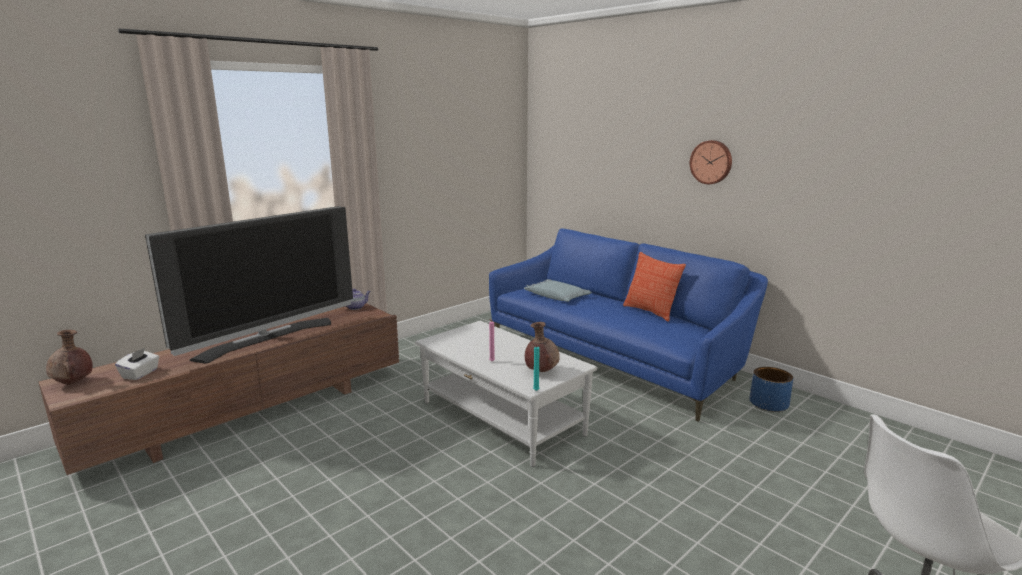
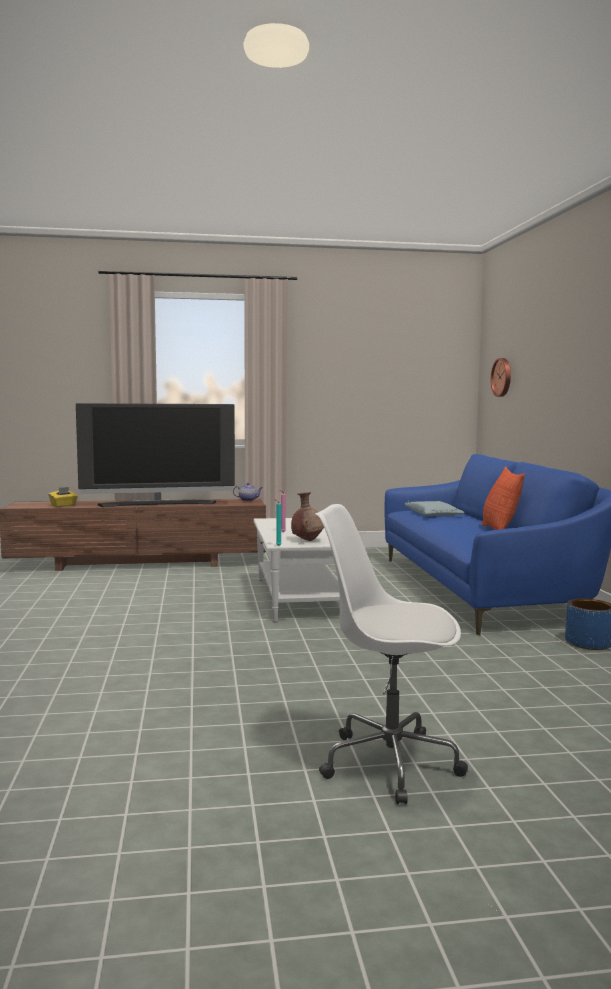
camera: 35 degrees right, 10 degrees down
(74, 383) = (27, 504): brown vase -> none
(140, 374) = (63, 506): white tissue box -> yellow tissue box
(711, 162) = (591, 368): wall clock -> wall clock (502, 377)

